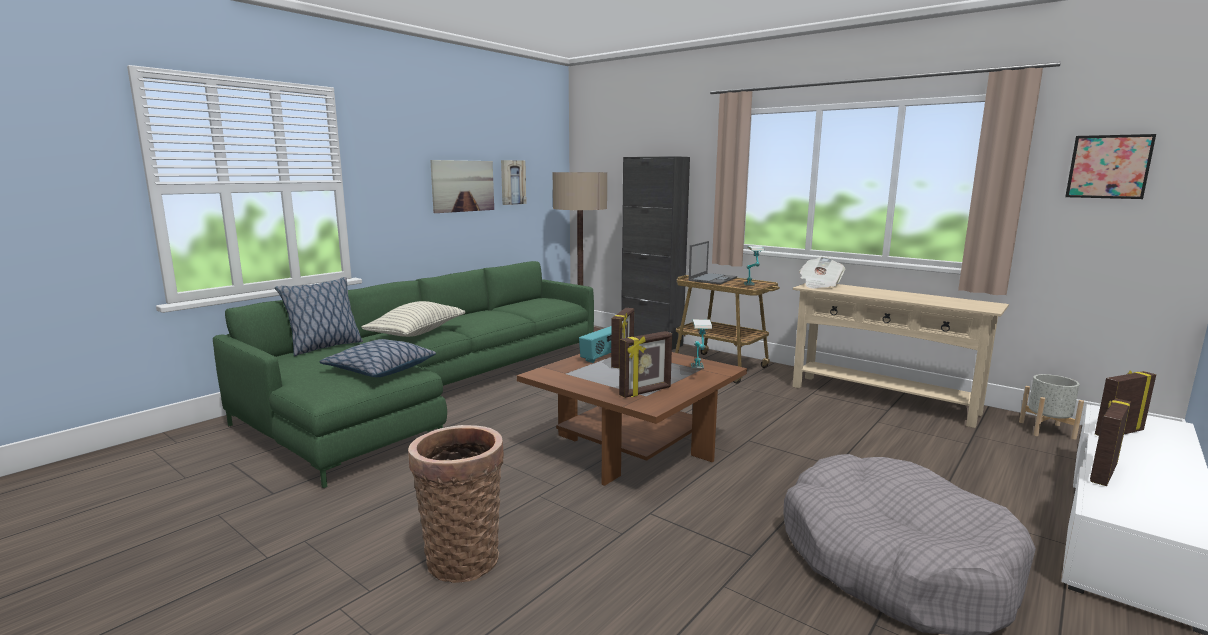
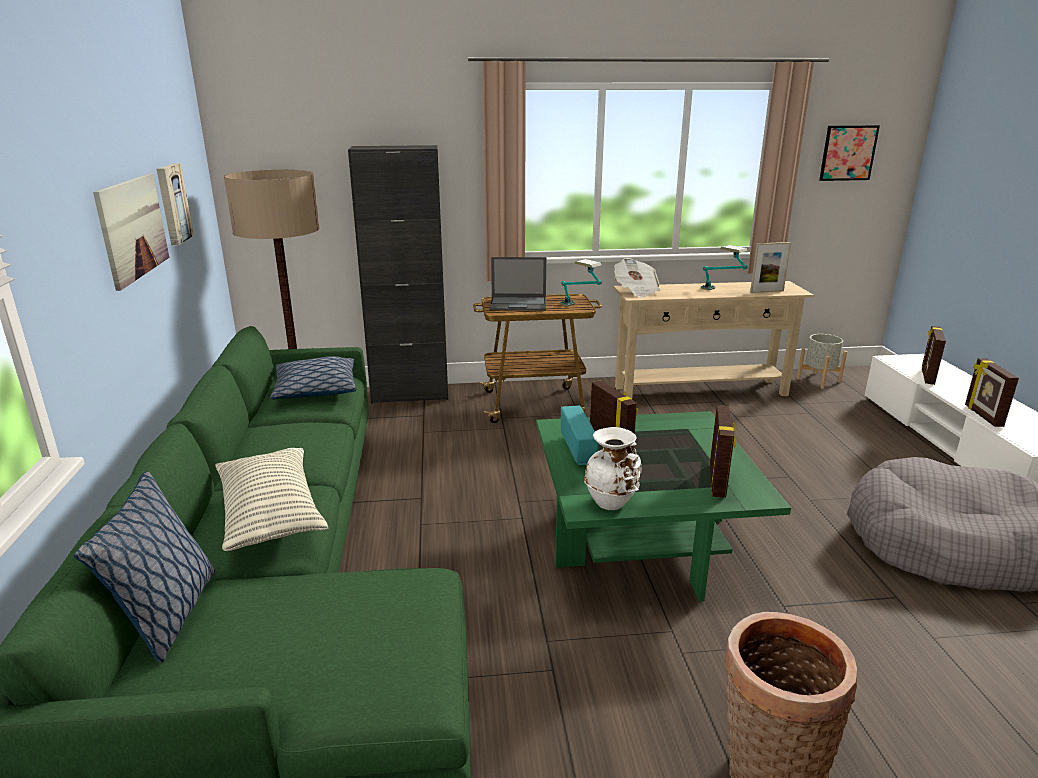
camera: 45 degrees left, 10 degrees up
(379, 370) = (386, 607): pillow -> pillow (316, 390)
(558, 377) = (612, 502): none -> white vase
(632, 447) = (642, 542): brown coffee table -> green coffee table
(699, 374) = (699, 435): table lamp -> table lamp (722, 292)
(713, 279) = (519, 304): laptop -> laptop turned 105 degrees clockwise
(950, 304) = (767, 291): none -> picture frame

